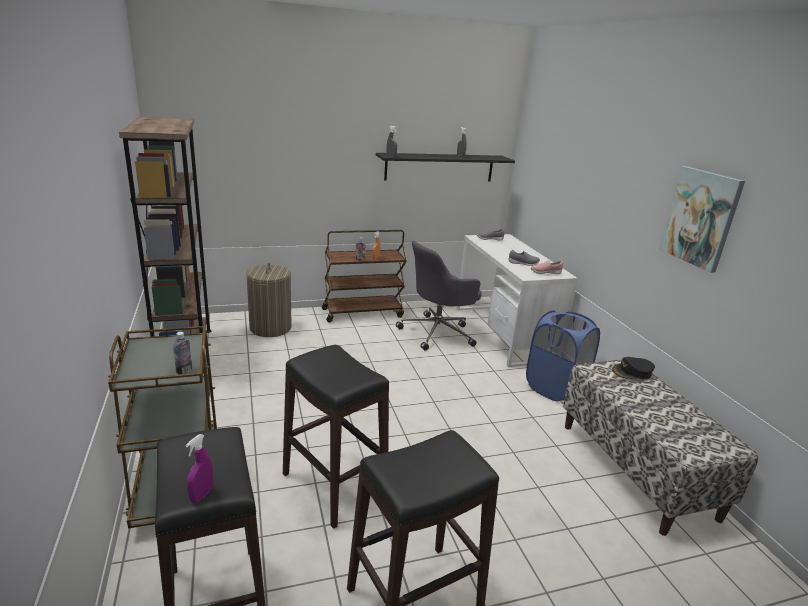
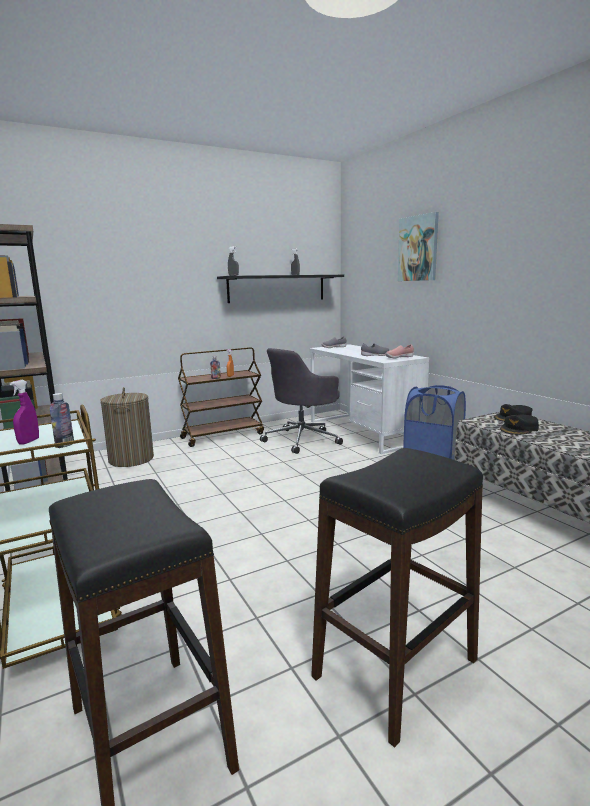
camera: 10 degrees left, 10 degrees down
(201, 495) = (135, 537): purple spray bottle -> purple spray bottle (28, 441)
(333, 485) = (251, 577): black stool -> none
(627, 390) = (519, 429): none -> black cap
(700, 218) = (546, 258): picture -> picture (418, 248)

